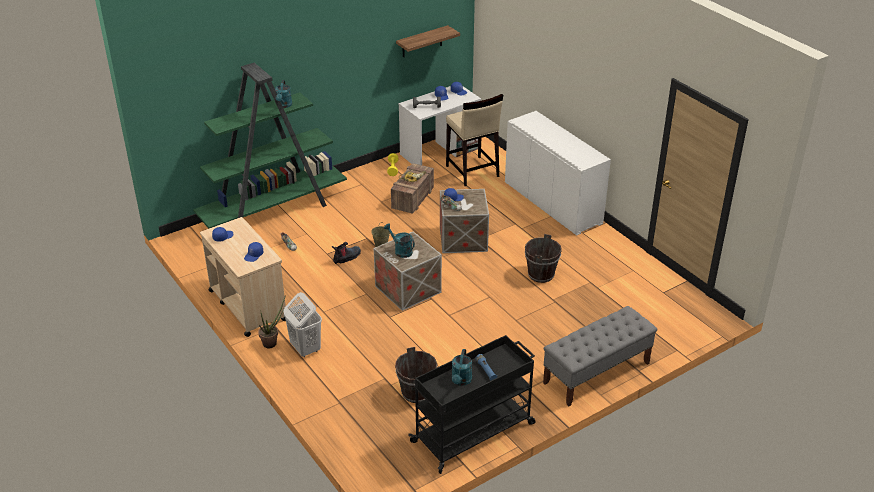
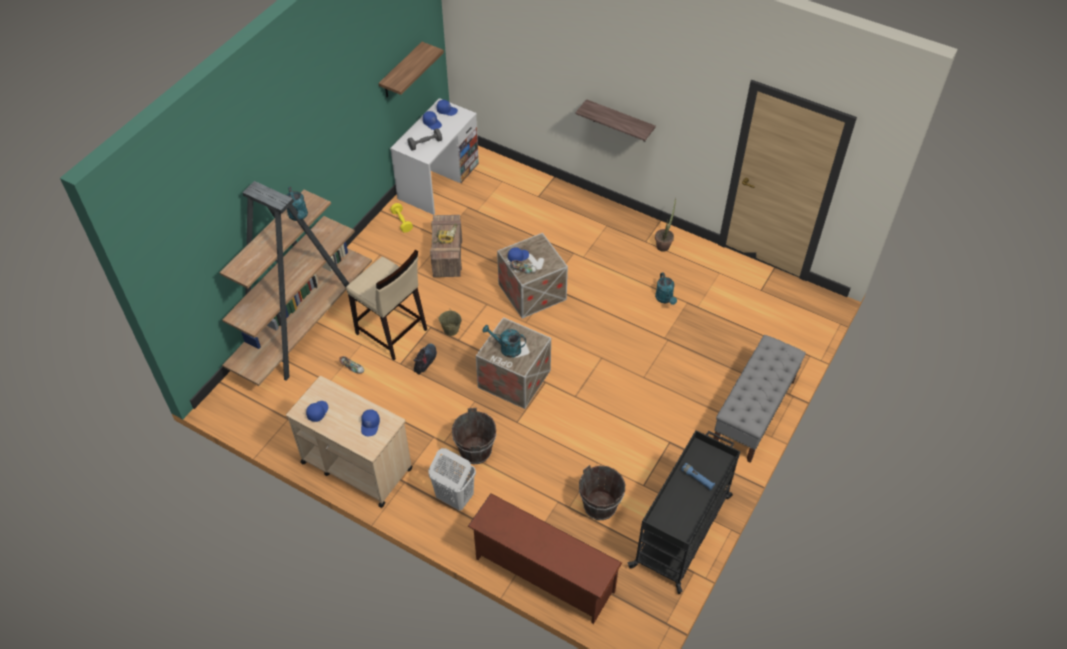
camera: 25 degrees left, 15 degrees up
(272, 342) = (414, 503): potted plant -> potted plant (664, 244)
(273, 211) = (304, 326): green bookcase -> brown bookcase
(336, 422) = (542, 575): none -> brown shoe rack
(461, 381) = (681, 502): turquoise watering can -> turquoise watering can (665, 299)
(472, 171) = (489, 197): beige stool -> beige stool (391, 332)
(541, 275) = (635, 310): brown bucket -> brown bucket (476, 451)
(552, 203) = (595, 212): white cabinet -> none
(581, 117) = (620, 121): none -> shelf

